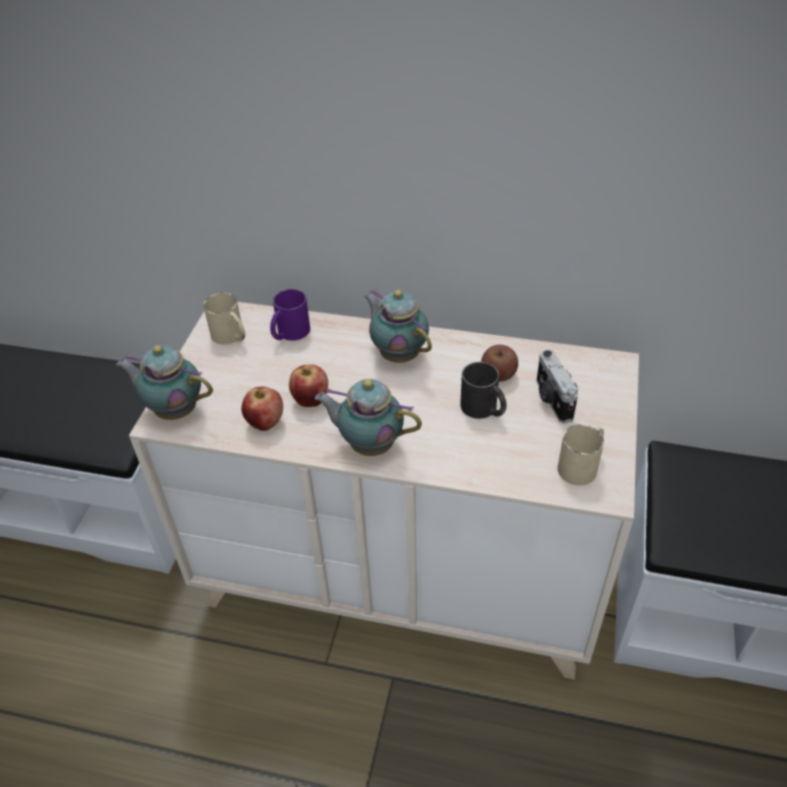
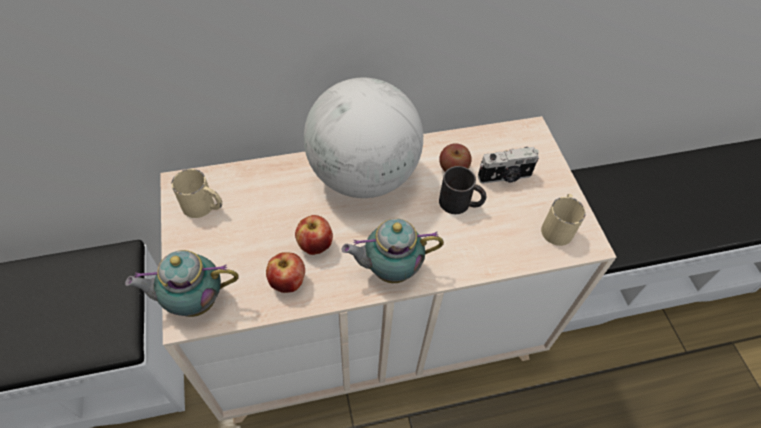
camera: 30 degrees left, 10 degrees up
(289, 333) = (257, 186): purple mug -> none
(398, 354) = (363, 175): teapot -> globe
(552, 400) = (505, 177): camera -> camera turned 60 degrees counterclockwise

